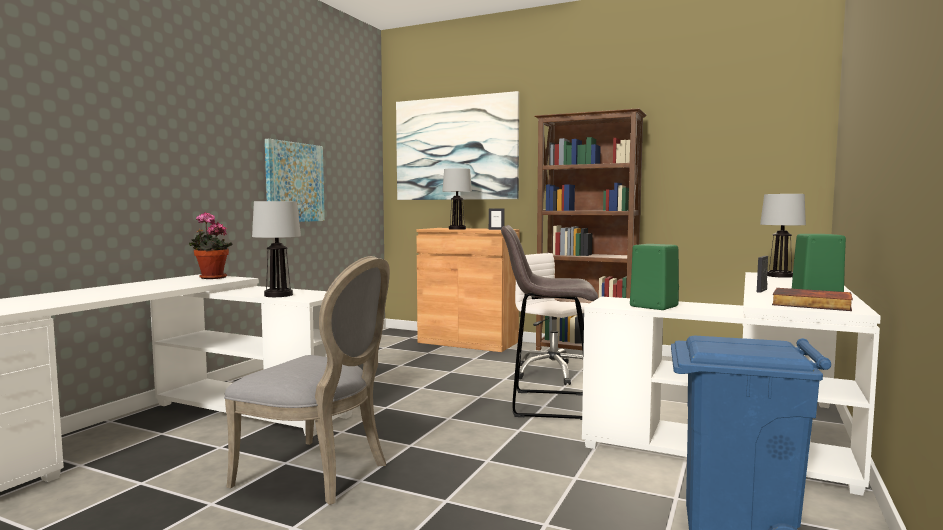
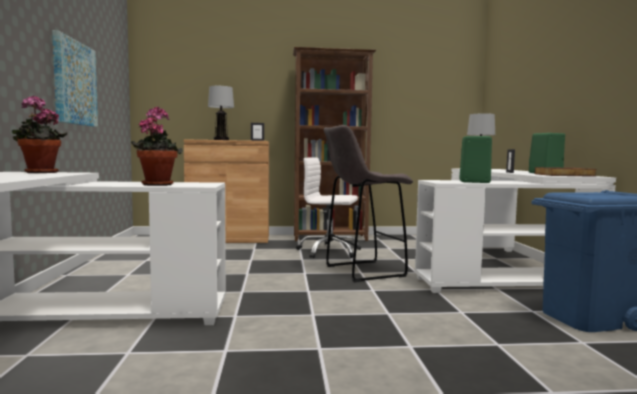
camera: 30 degrees left, 0 degrees up
(278, 295) = (157, 184): table lamp -> potted plant
(319, 473) = (274, 351): grey chair -> none
(455, 149) = (208, 71): picture -> none

